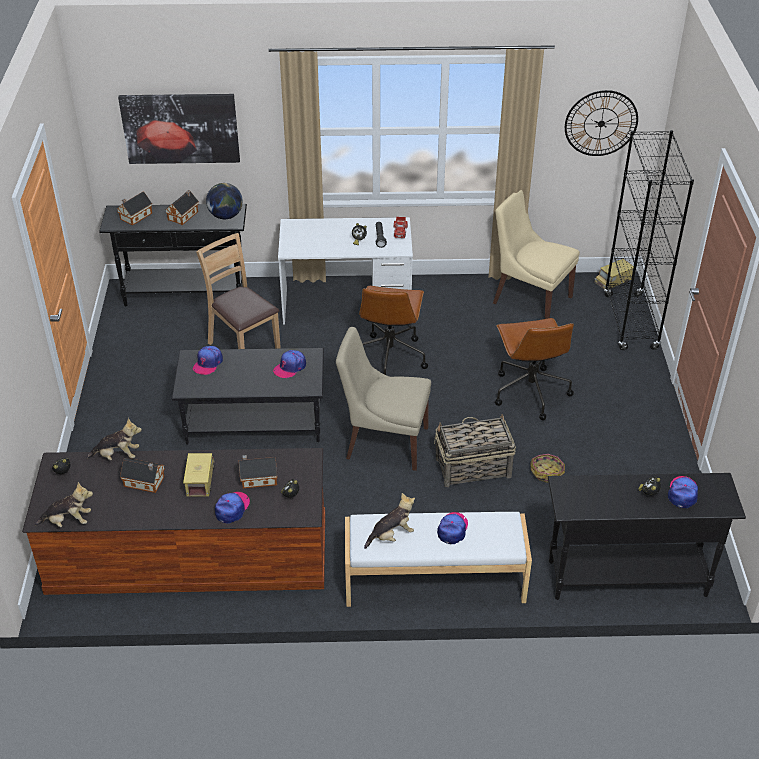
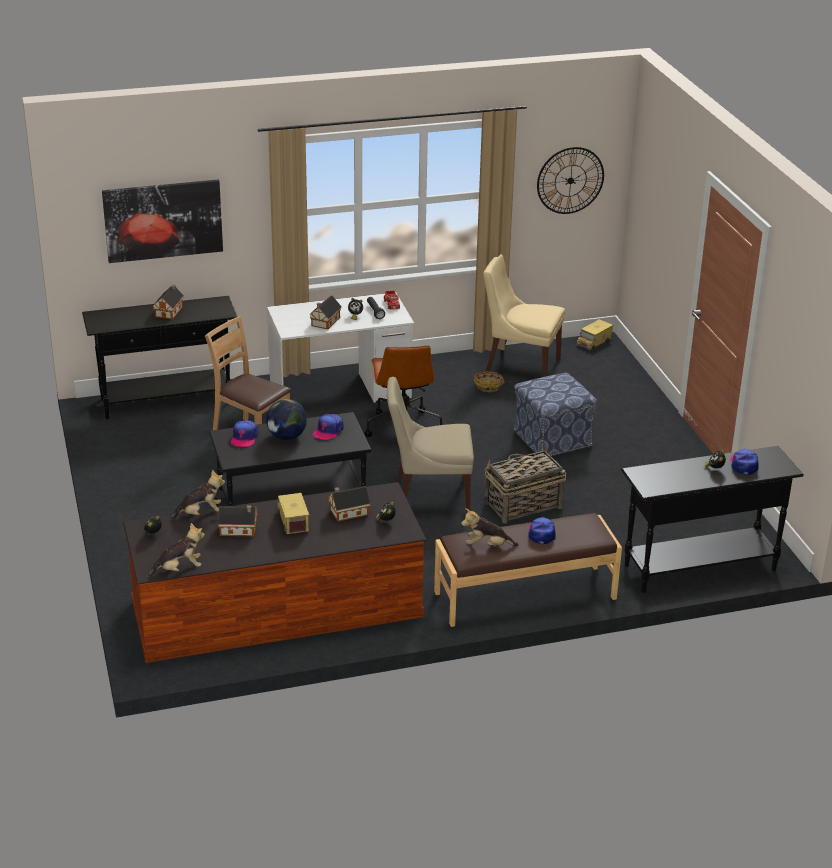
camera: 15 degrees left, 10 degrees down
(135, 216) = (118, 317): toy house -> toy house (324, 322)
(226, 216) = (213, 307): globe -> globe (286, 436)
(232, 508) = (335, 538): cap -> none
(391, 535) = (487, 545): plush toy -> plush toy turned 135 degrees counterclockwise
(434, 581) = (525, 596): white bench -> brown bench
(530, 391) = (551, 439): brown office chair -> ottoman
(547, 472) = (594, 499): basket -> basket (488, 386)
(630, 322) = (624, 373): black bookcase -> none

